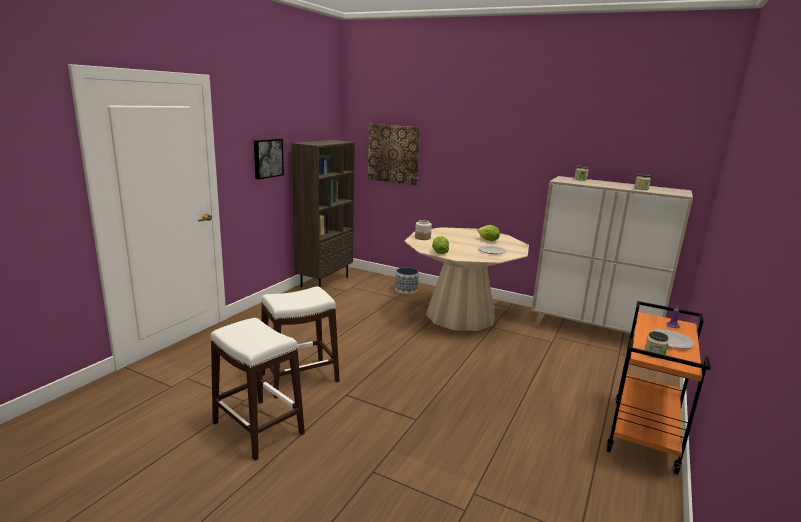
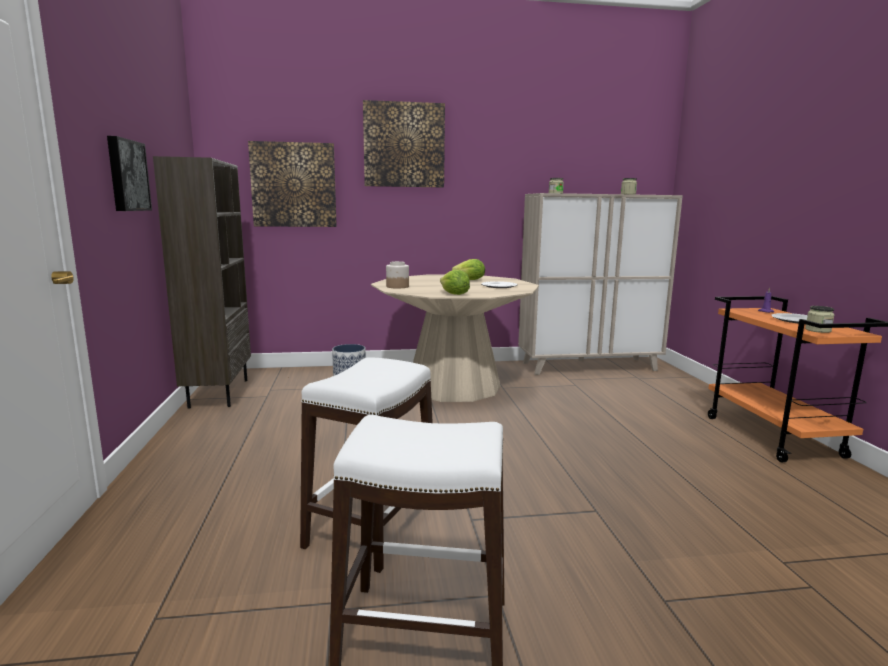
camera: 35 degrees left, 5 degrees down
(467, 130) = (404, 145): none -> picture

